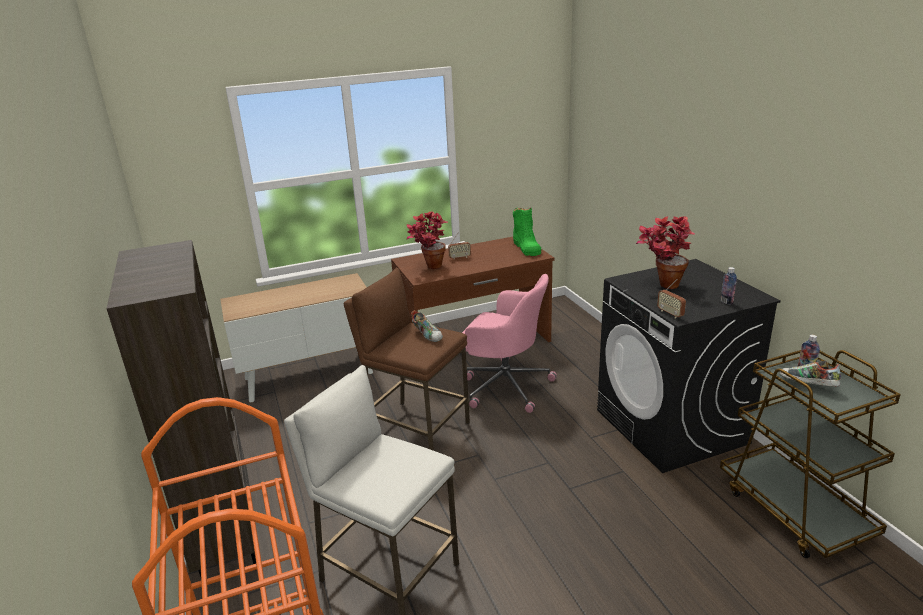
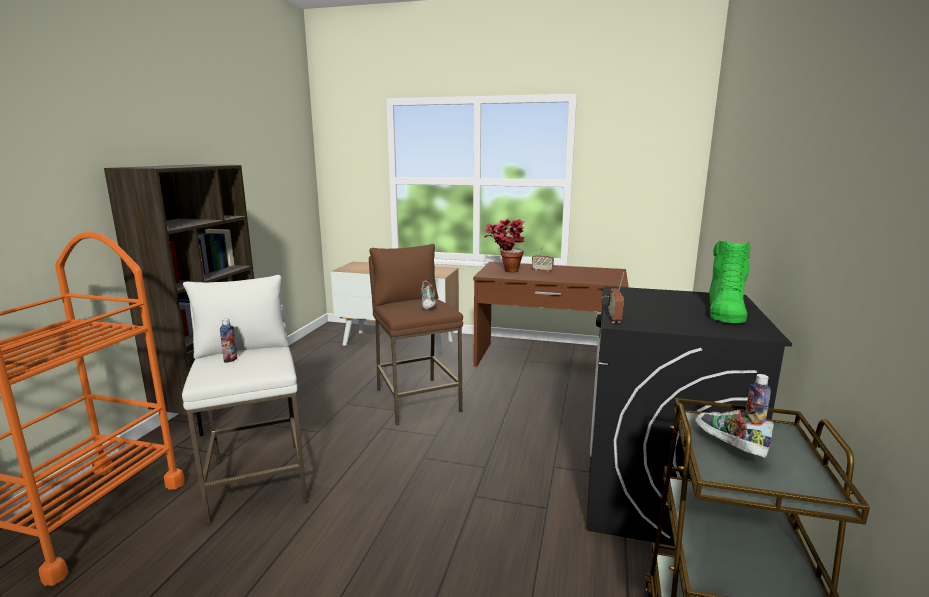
camera: 35 degrees right, 10 degrees down
(504, 385) = (530, 397): pink office chair -> none
(526, 248) = (613, 276): green boot -> green boot (725, 311)
(661, 285) = (654, 301): potted plant -> none
(726, 302) = (707, 327): bottle -> bottle (230, 359)

